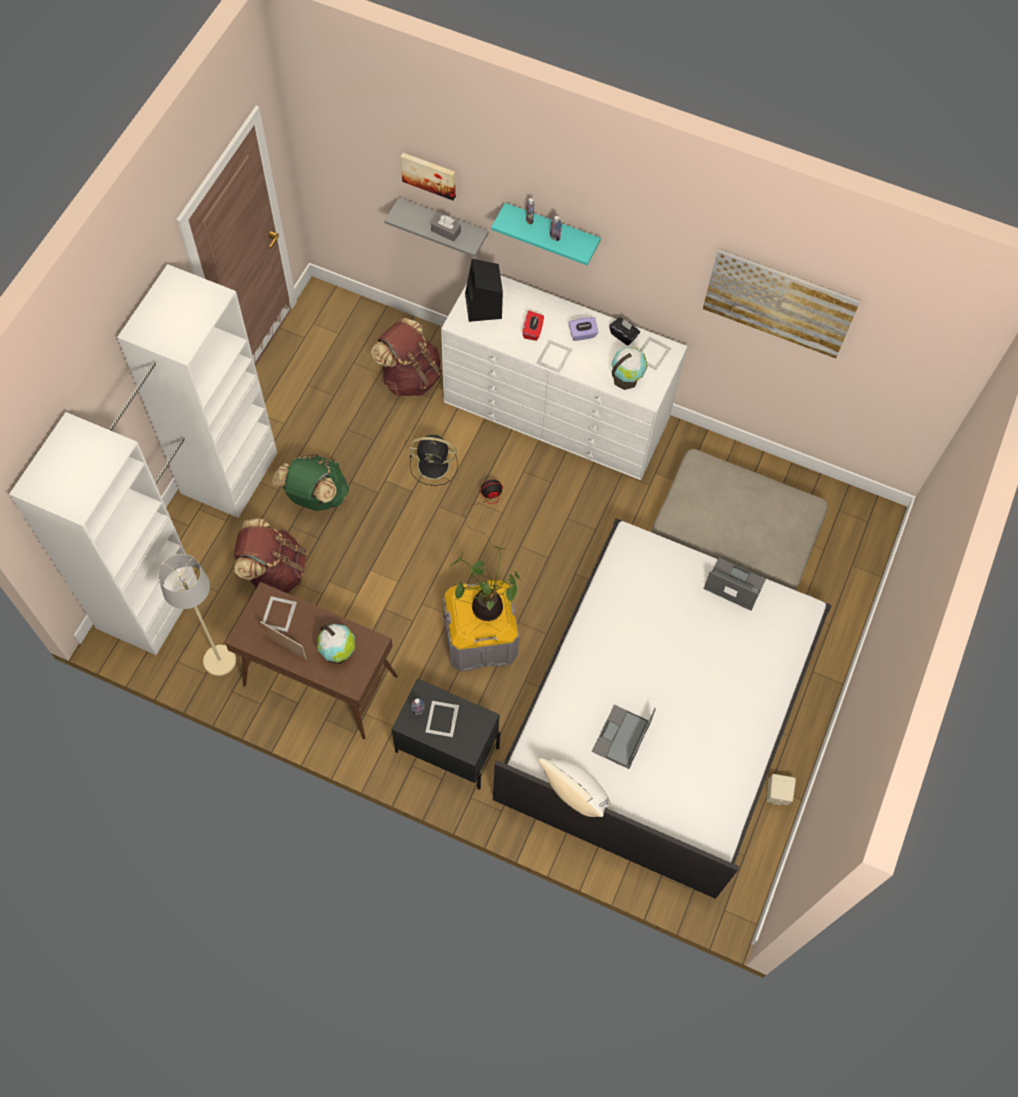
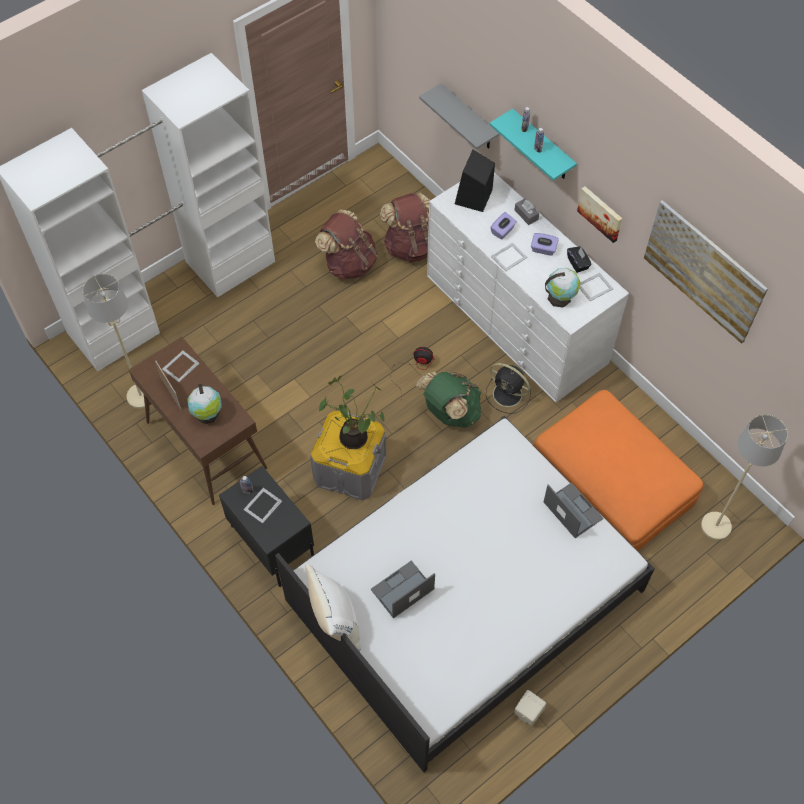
camera: 30 degrees right, 5 degrees down
(274, 571) = (220, 348): brown backpack -> brown backpack (349, 263)
(315, 496) = (284, 306): green backpack -> green backpack (450, 412)
(429, 174) = (463, 66): picture -> picture (601, 213)
(435, 465) = (391, 321): black fan -> black fan (508, 395)
(446, 231) = (463, 121): grey tissue box -> grey tissue box (526, 215)
(532, 331) = (503, 231): red tissue box -> purple tissue box
(733, 535) = (611, 481): beige ottoman -> orange ottoman
(848, 536) = (716, 526): none -> beige floor lamp

